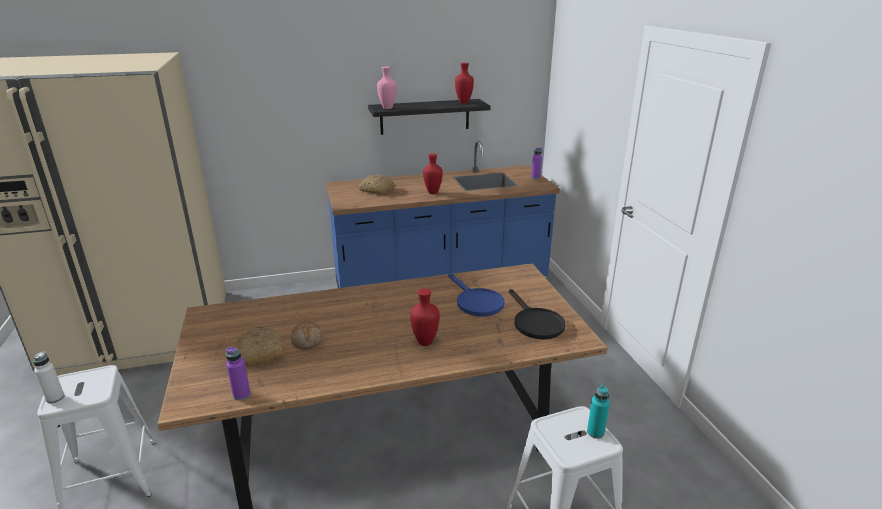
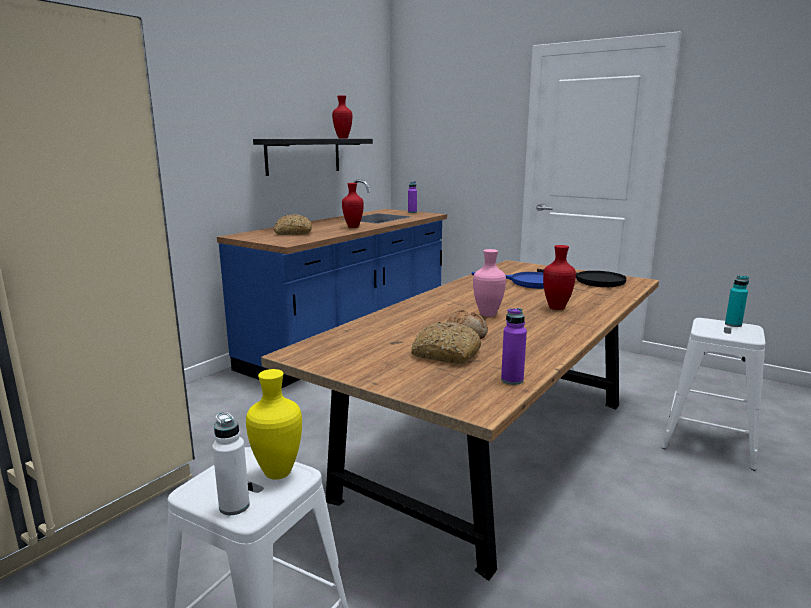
camera: 40 degrees left, 10 degrees down
(94, 389) = (276, 474): none -> yellow vase
(388, 108) = (286, 138): pink vase -> pink vase (487, 314)

